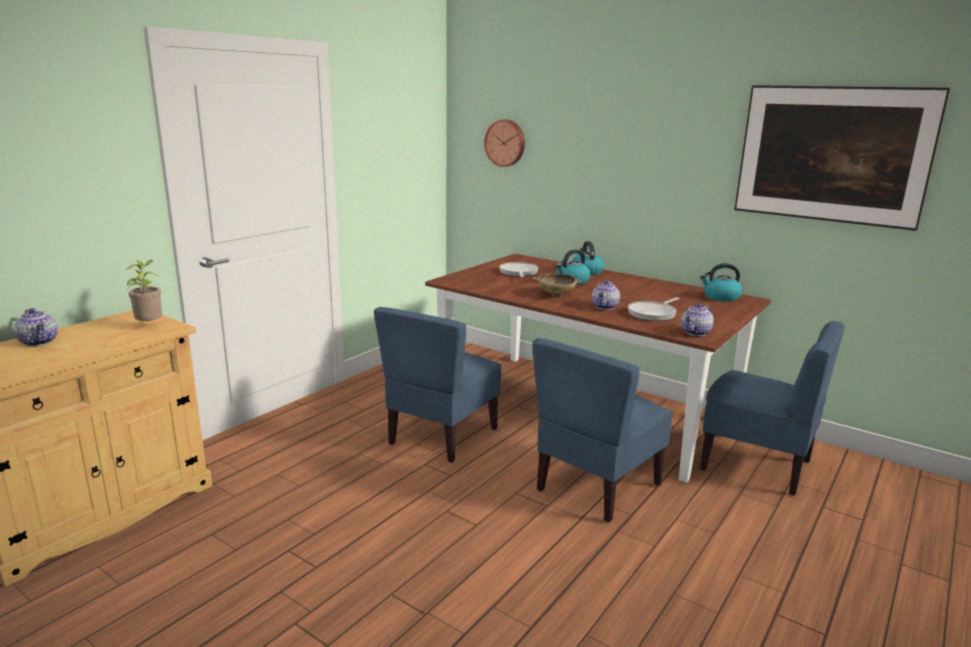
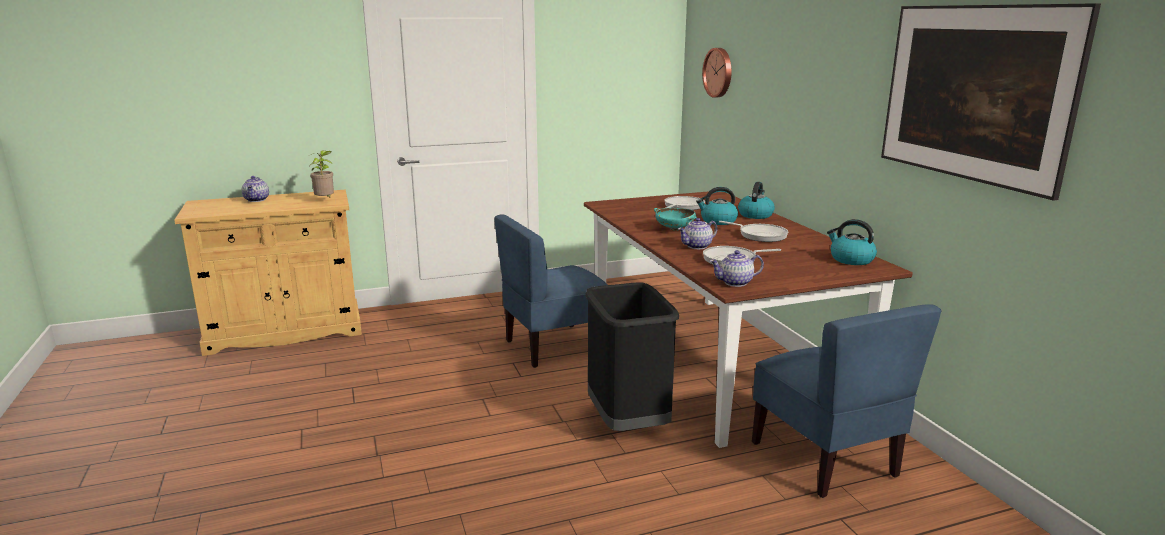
camera: 35 degrees right, 0 degrees up
(556, 294) = (674, 229): beige bowl -> turquoise bowl
(596, 487) = (627, 422): blue chair -> black trash can
(626, 288) = (760, 235): none -> frying pan

